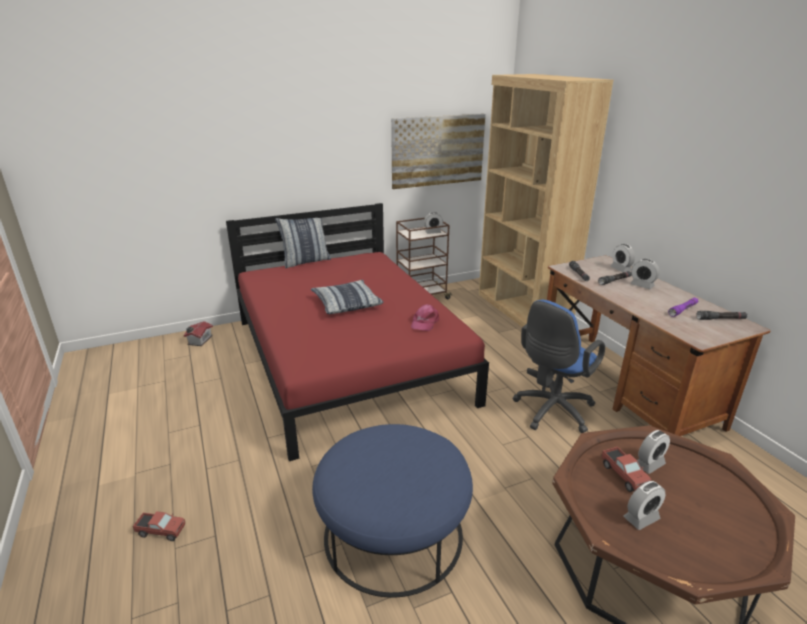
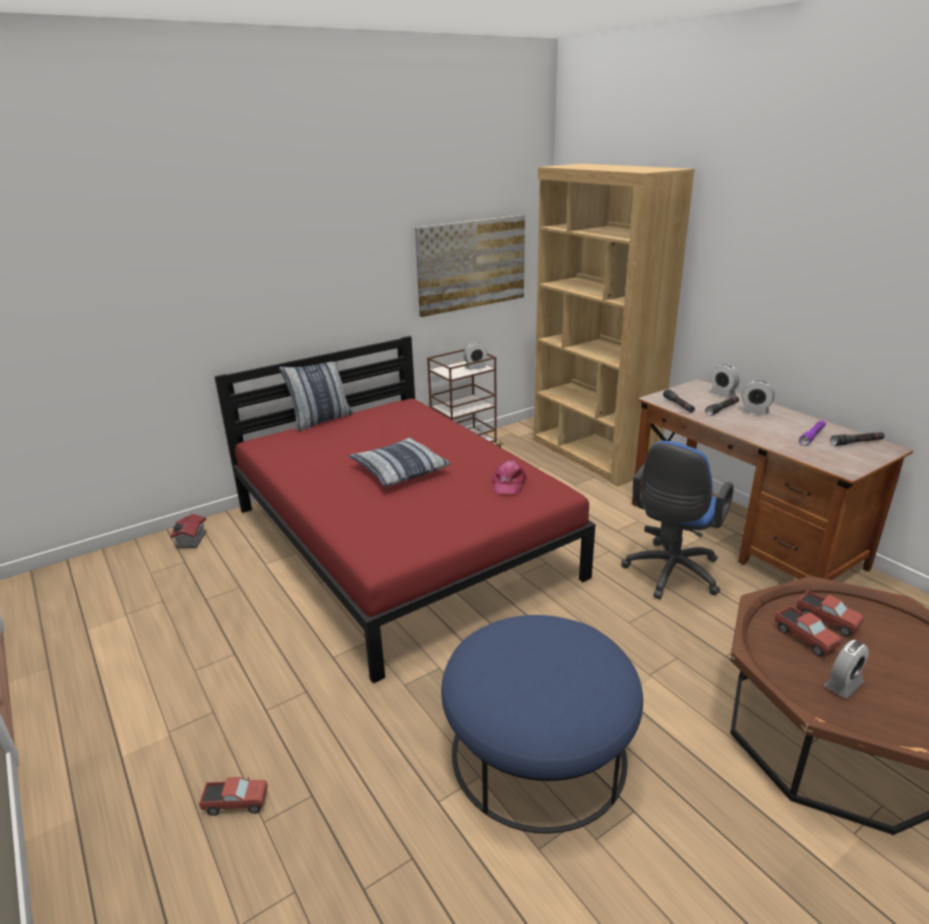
camera: 10 degrees left, 0 degrees up
(649, 464) = (827, 621): alarm clock -> toy truck

